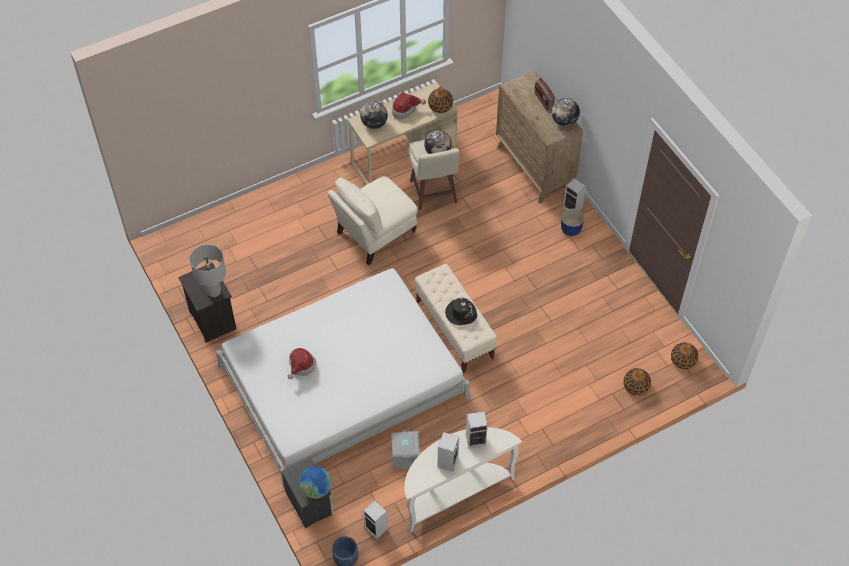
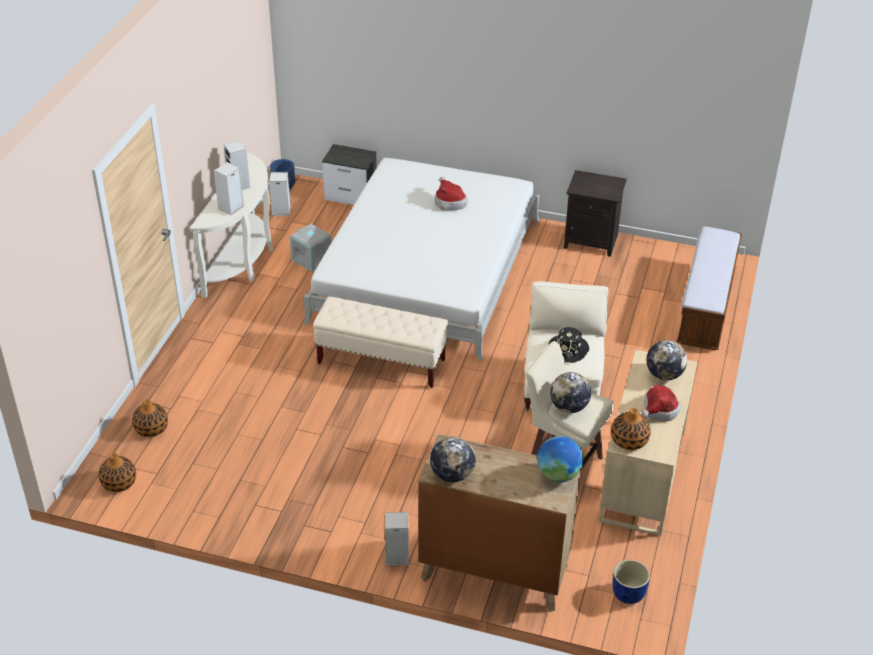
camera: 135 degrees right, 15 degrees down
(214, 291) = (584, 186): grey table lamp -> none
(224, 219) = (706, 307): none -> bench
(316, 489) = (336, 156): globe -> globe (558, 475)
(461, 313) = (367, 316): black hat -> black hat (568, 349)
(543, 101) = (506, 482): radio -> none
(571, 229) = (373, 532): blue planter -> blue planter (628, 594)

